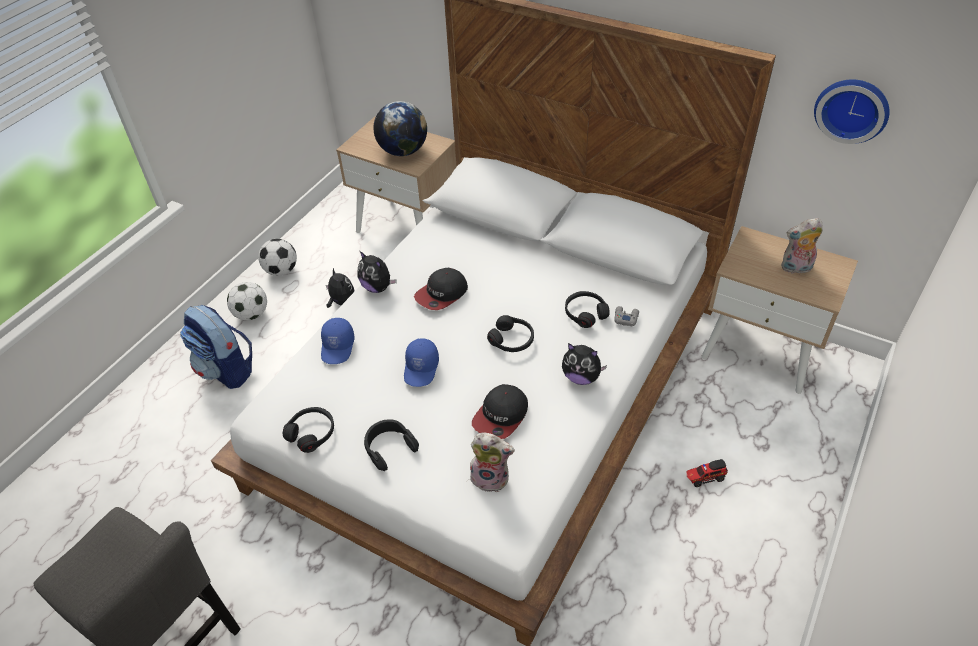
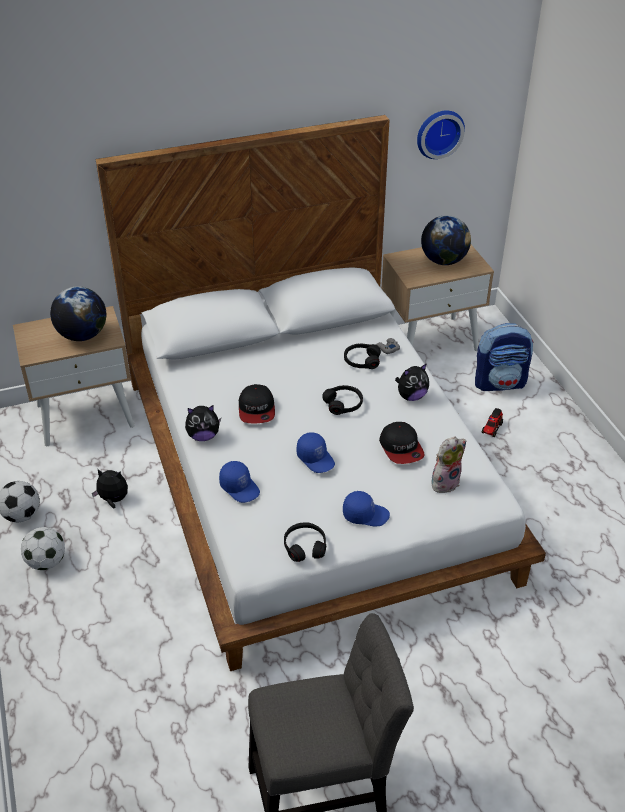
camera: 50 degrees left, 5 degrees down
(227, 370) = (89, 612): backpack -> backpack (500, 383)
(389, 447) = (365, 514): black headphones -> blue cap
(796, 268) = (443, 261): plush toy -> globe

